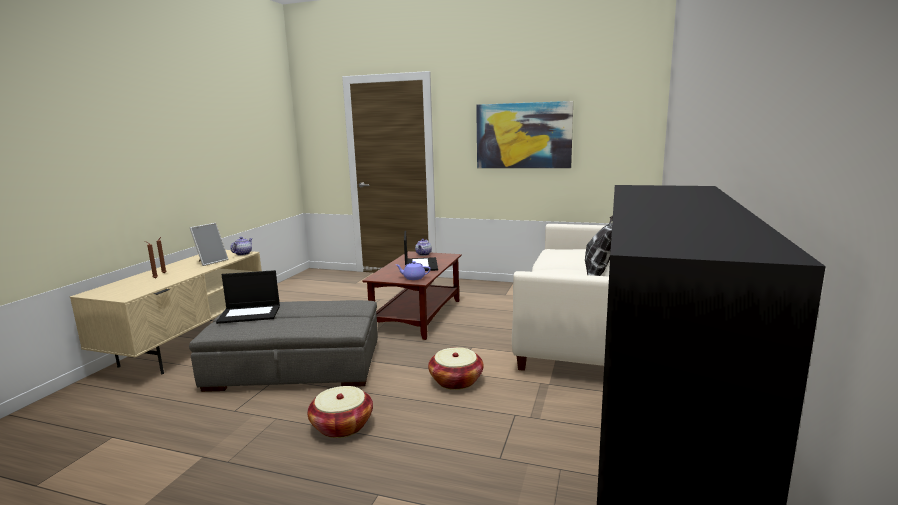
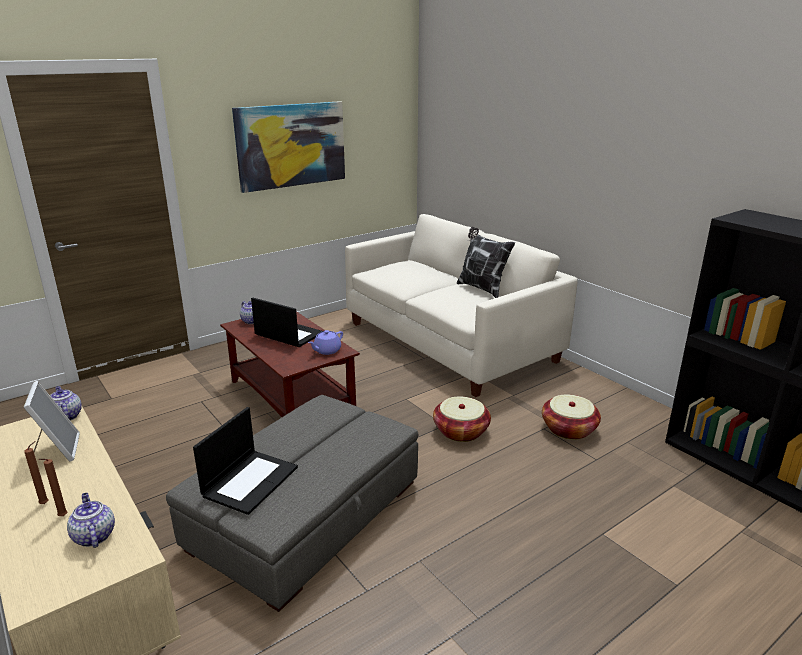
camera: 55 degrees left, 10 degrees up
(141, 286) = (93, 536): none -> teapot
(342, 426) = (478, 520): basket -> basket (568, 429)

